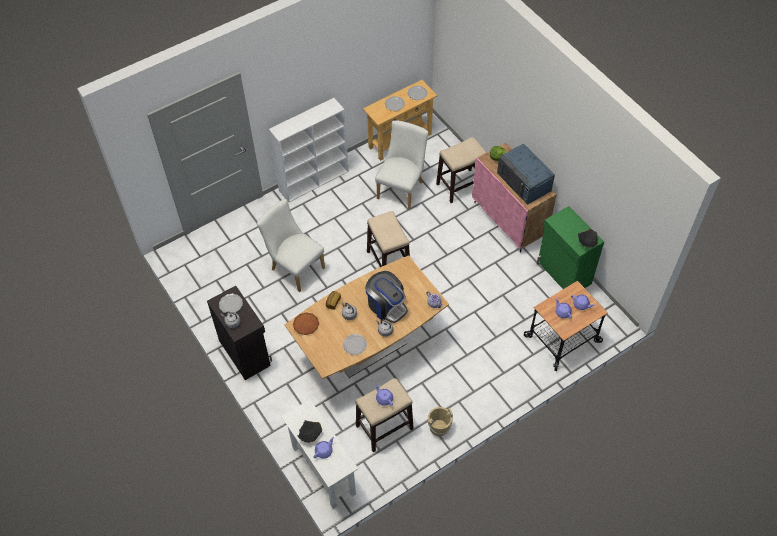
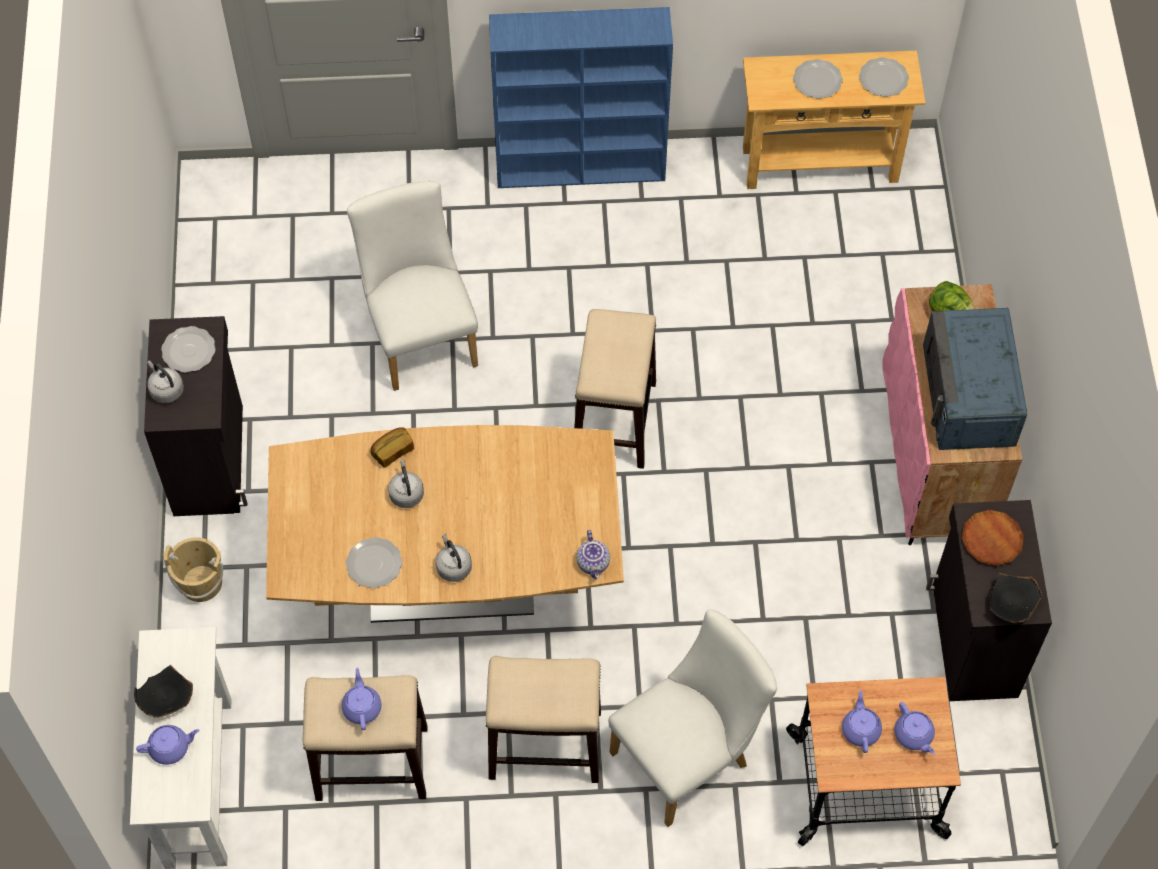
camera: 30 degrees right, 5 degrees up
(306, 324) = (309, 470): brown plate -> brown plate (991, 540)
(314, 180) = (582, 166): white bookcase -> blue bookcase
(386, 306) = (493, 515): coffee machine -> none
(402, 188) = (752, 272): white chair -> white chair (688, 755)
(439, 427) = (478, 826): beige bucket -> beige bucket (201, 583)
(460, 186) = (880, 330): stool -> stool (544, 744)
(563, 273) = (972, 641): green cabinet -> black cabinet

